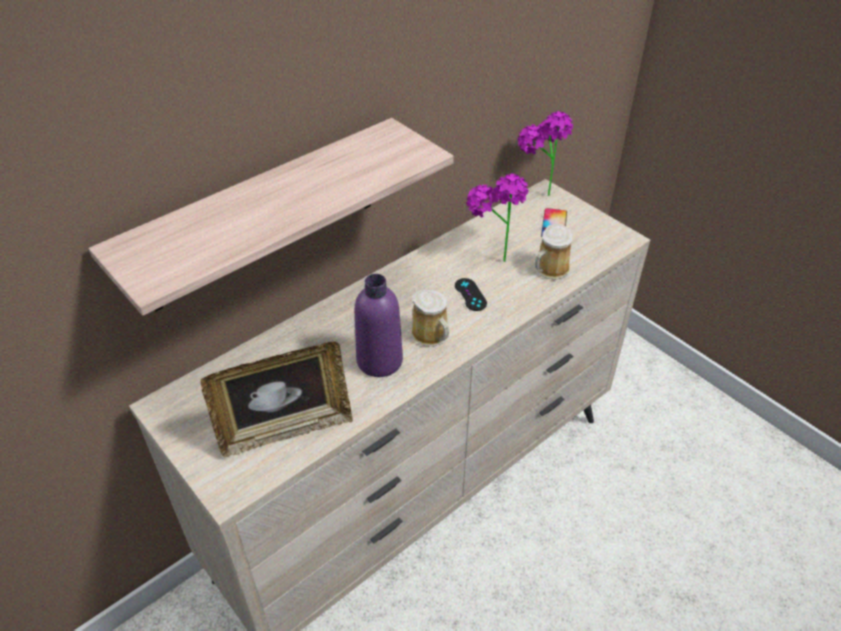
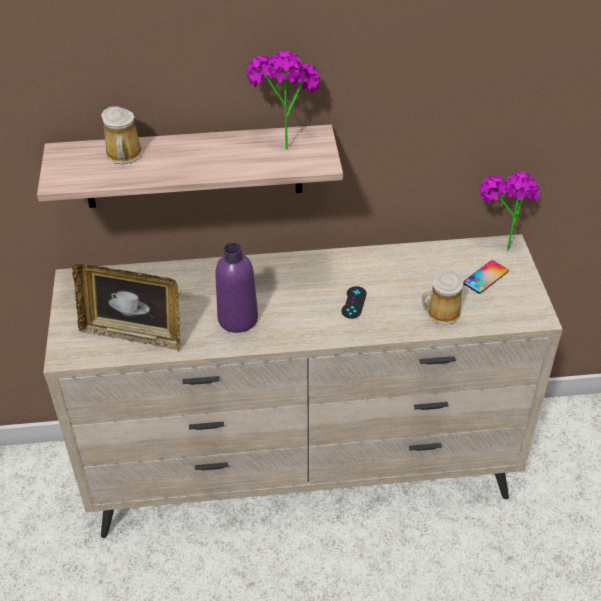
camera: 35 degrees right, 0 degrees up
(431, 335) = (293, 319): mug -> mug (124, 156)
(494, 255) = (405, 280): potted plant -> potted plant (283, 141)

